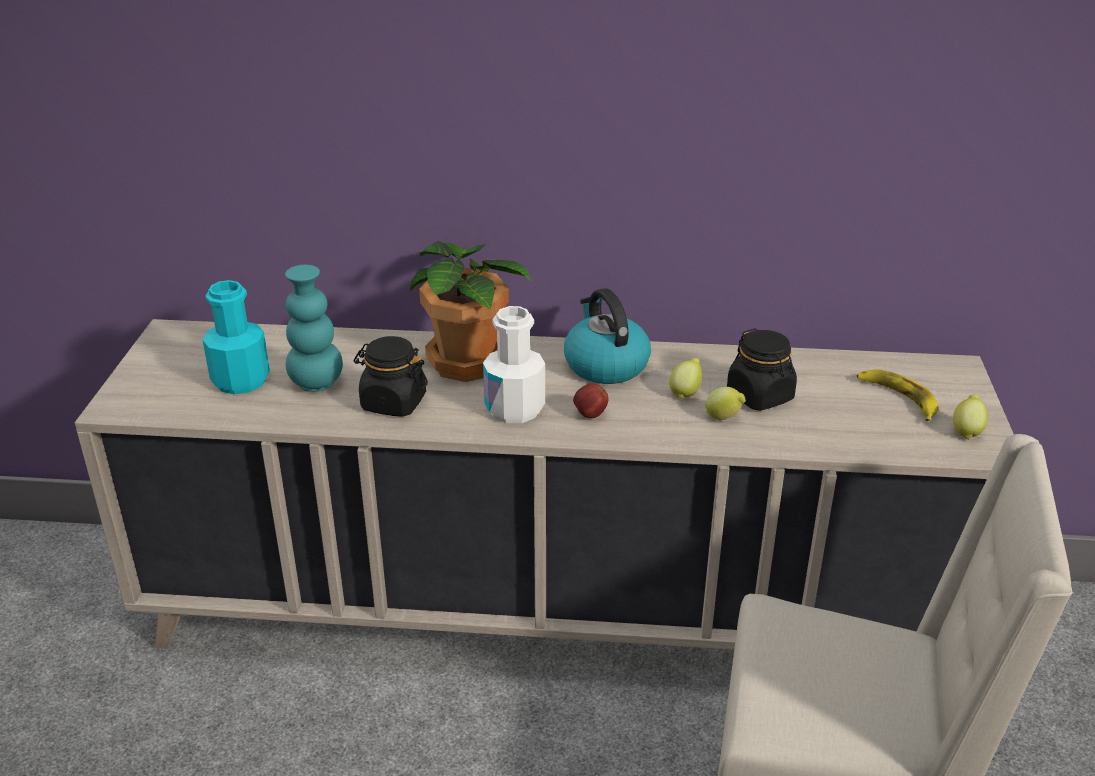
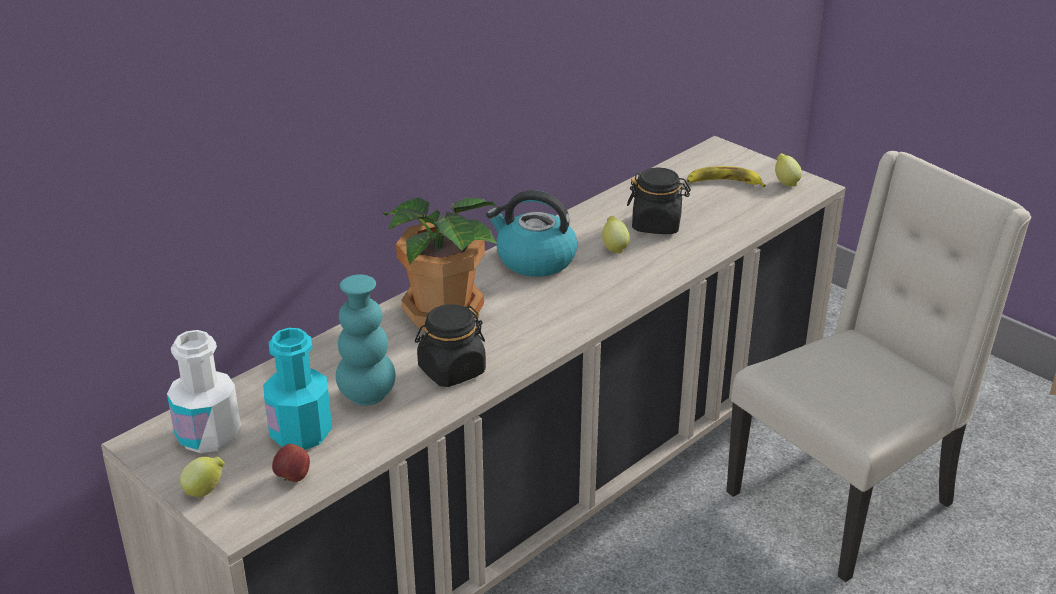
camera: 50 degrees left, 0 degrees up
(514, 409) = (538, 322): white bottle -> white bottle (208, 435)
(590, 415) = (589, 296): apple -> apple (293, 478)
(724, 418) = (663, 249): lemon -> lemon (205, 491)

